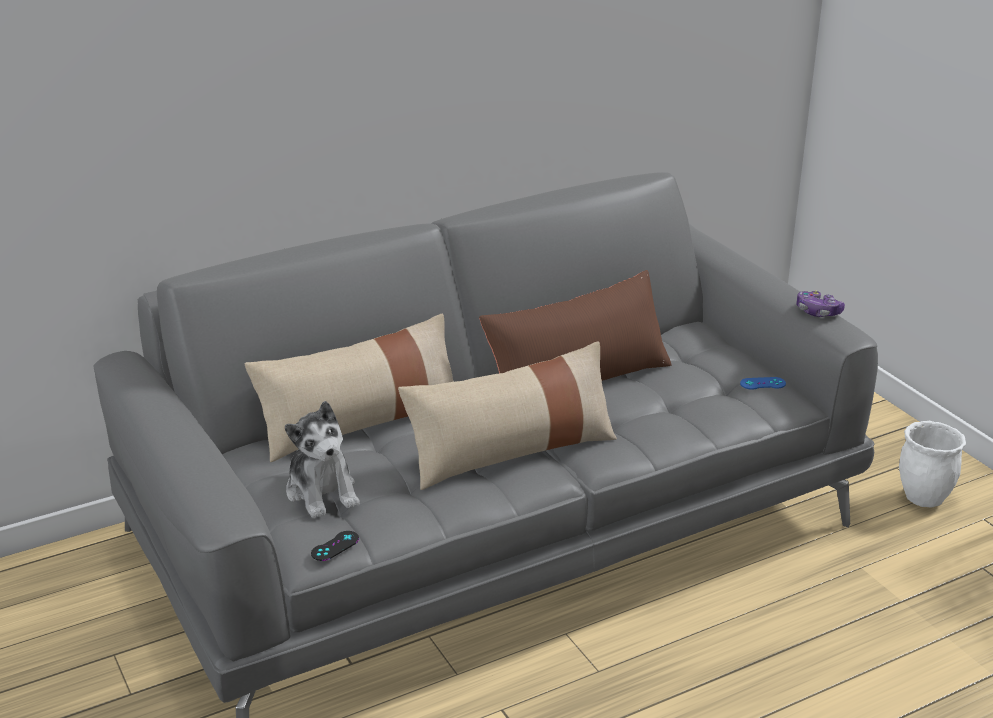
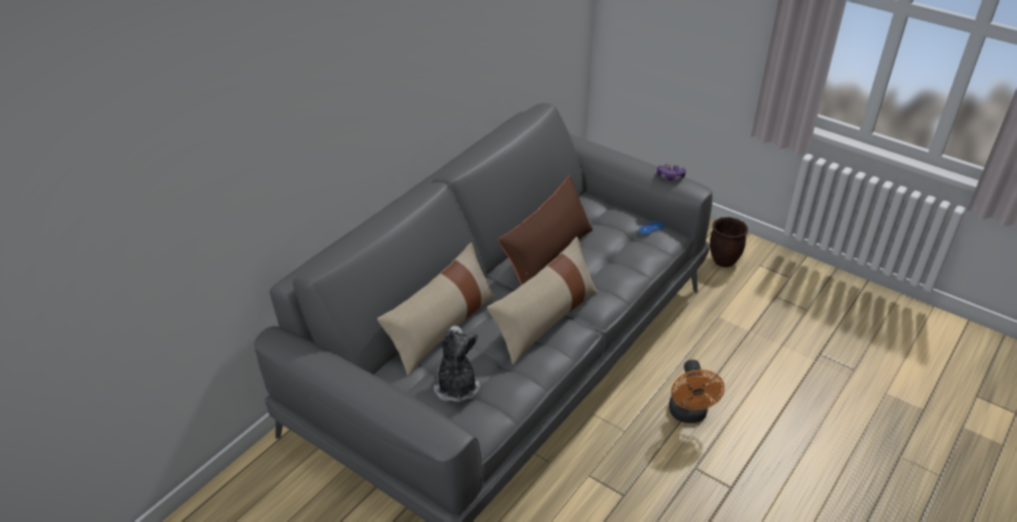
camera: 25 degrees left, 10 degrees up
(322, 492) = (456, 386): plush toy -> plush toy turned 135 degrees counterclockwise
(335, 546) = (492, 422): black game controller -> none
(717, 682) = (689, 414): none -> orange fan
(924, 498) = (724, 261): white planter -> brown planter

